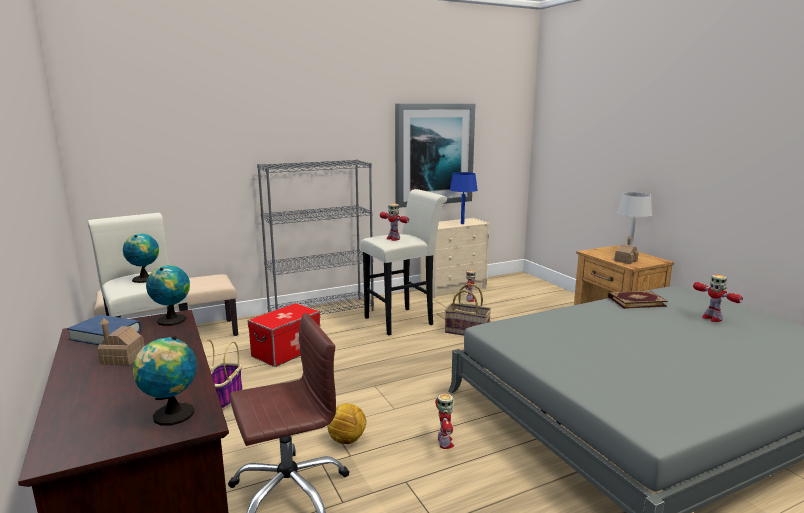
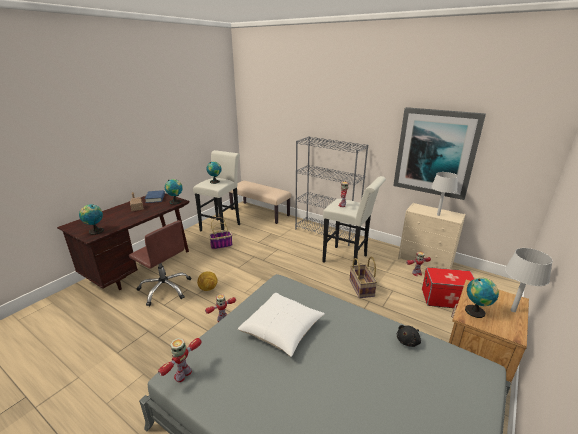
camera: 60 degrees right, 10 degrees up
(286, 351) = (274, 241): storage box -> storage box (446, 299)
(462, 223) = (438, 215): blue table lamp -> grey table lamp
(592, 347) = (282, 329): none -> white pillow
(625, 261) = (476, 311): toy house -> globe
(636, 301) = (408, 341): book -> black plush toy
(711, 318) = (416, 399): toy robot -> toy robot (183, 374)

